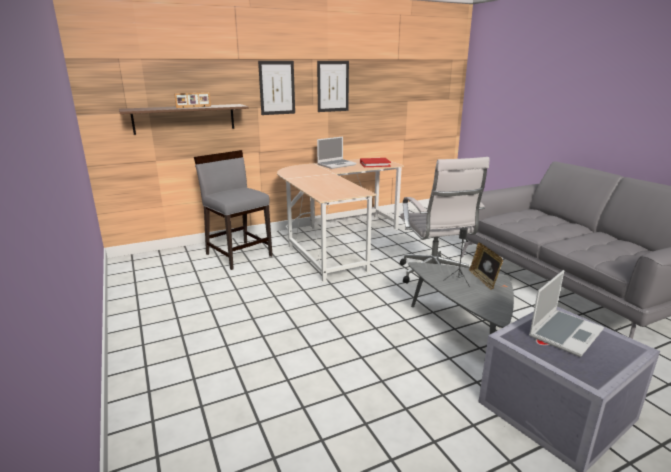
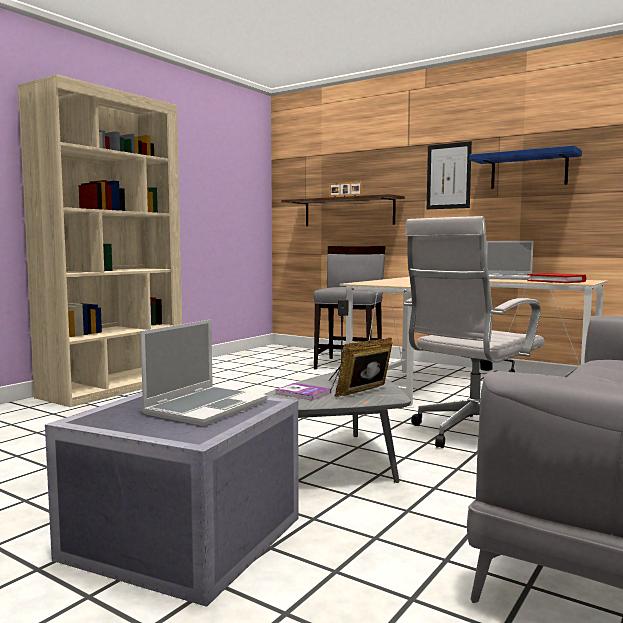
camera: 60 degrees right, 15 degrees down
(152, 379) = (114, 388): none -> beige bookcase
(333, 86) = (528, 170): picture -> blue shelf
(476, 297) = (302, 393): none -> book
(564, 333) = (206, 407): laptop -> laptop turned 75 degrees counterclockwise

